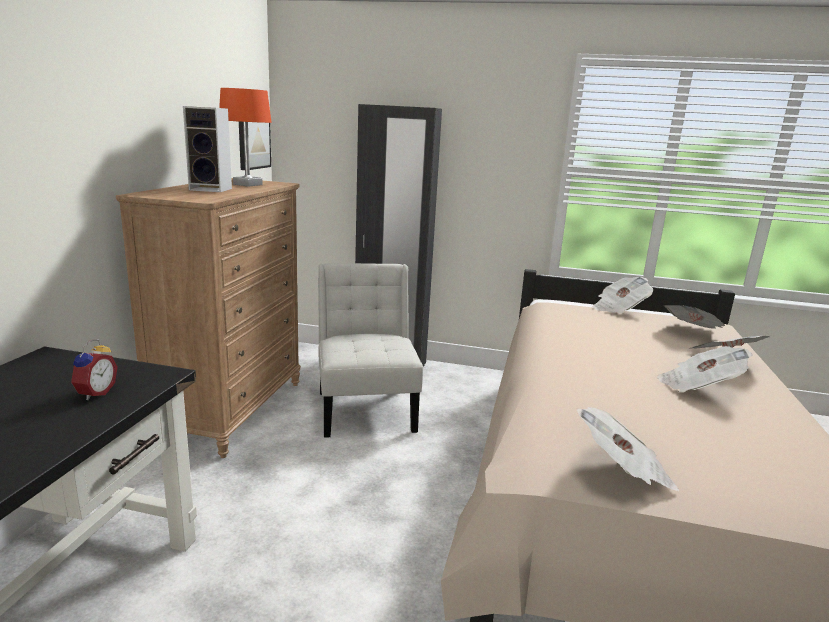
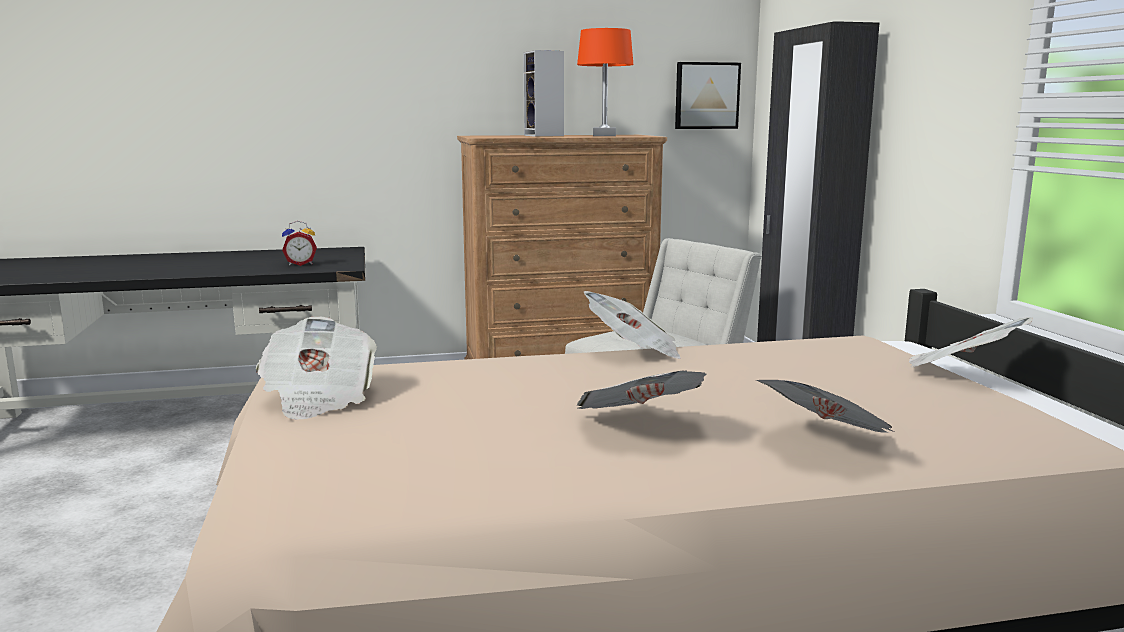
camera: 65 degrees right, 5 degrees down
(692, 332) = (950, 421): newspaper -> newspaper (634, 351)

